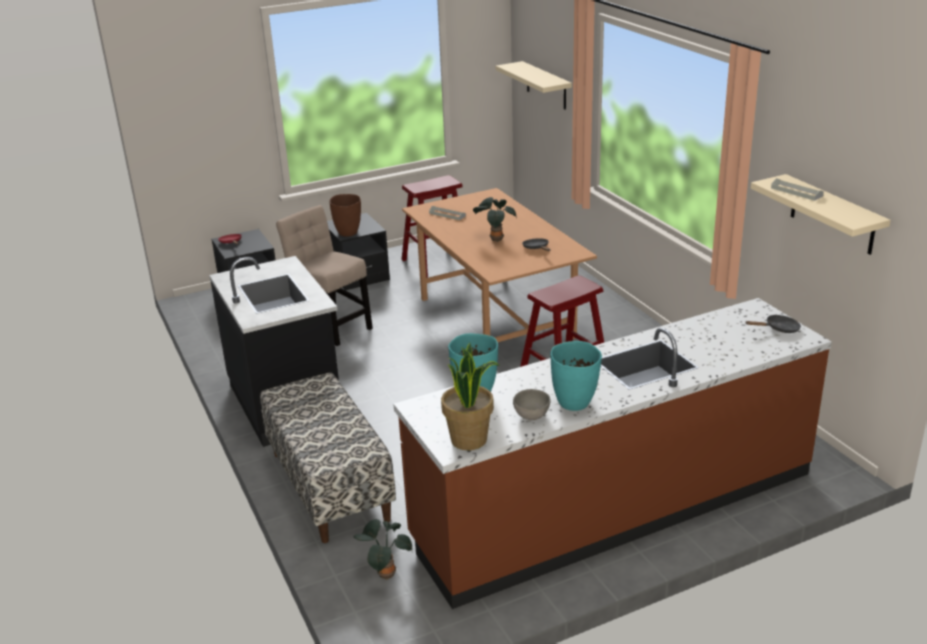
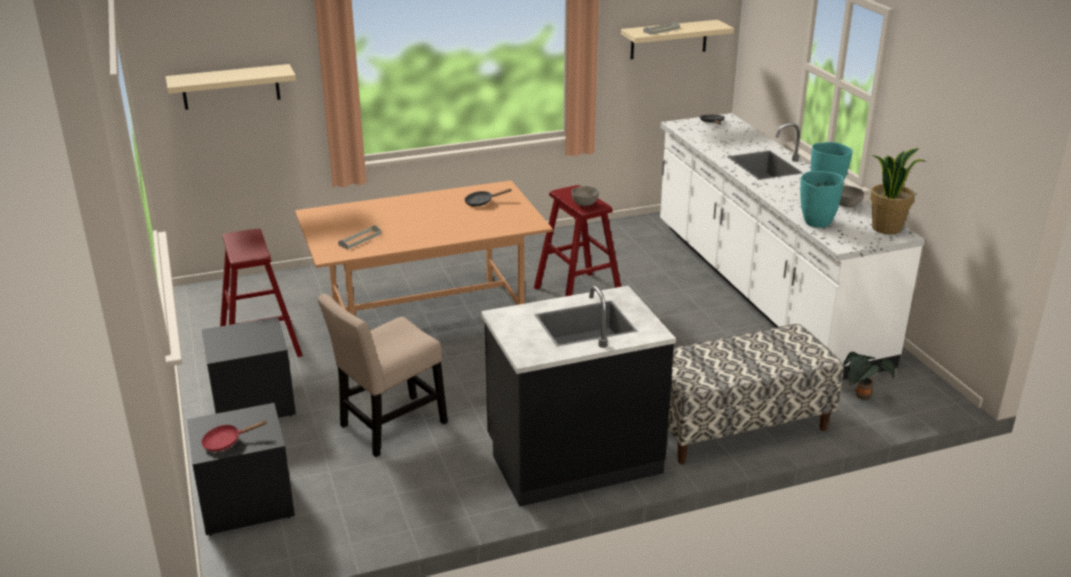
camera: 85 degrees left, 0 degrees up
(348, 233) = (266, 343): brown vase -> none
(495, 239) = (446, 219): potted plant -> none
(551, 293) = (585, 204): none -> grey bowl
(614, 506) = (762, 291): brown counter -> white counter

